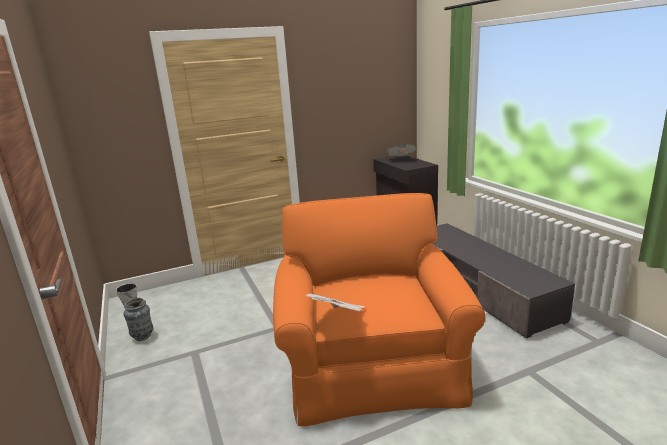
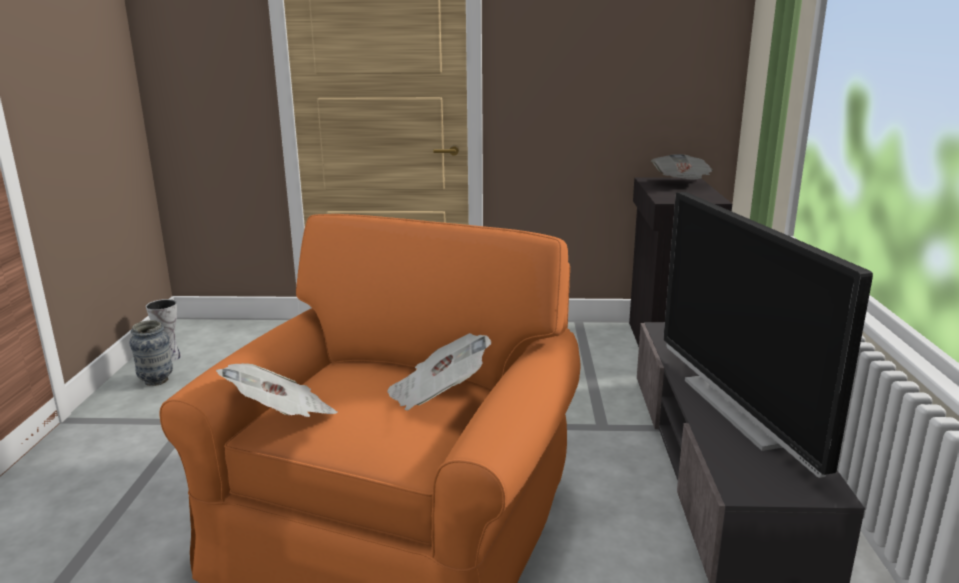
camera: 25 degrees right, 0 degrees up
(398, 284) = (438, 395): none -> newspaper
(492, 259) = (740, 410): none -> television

